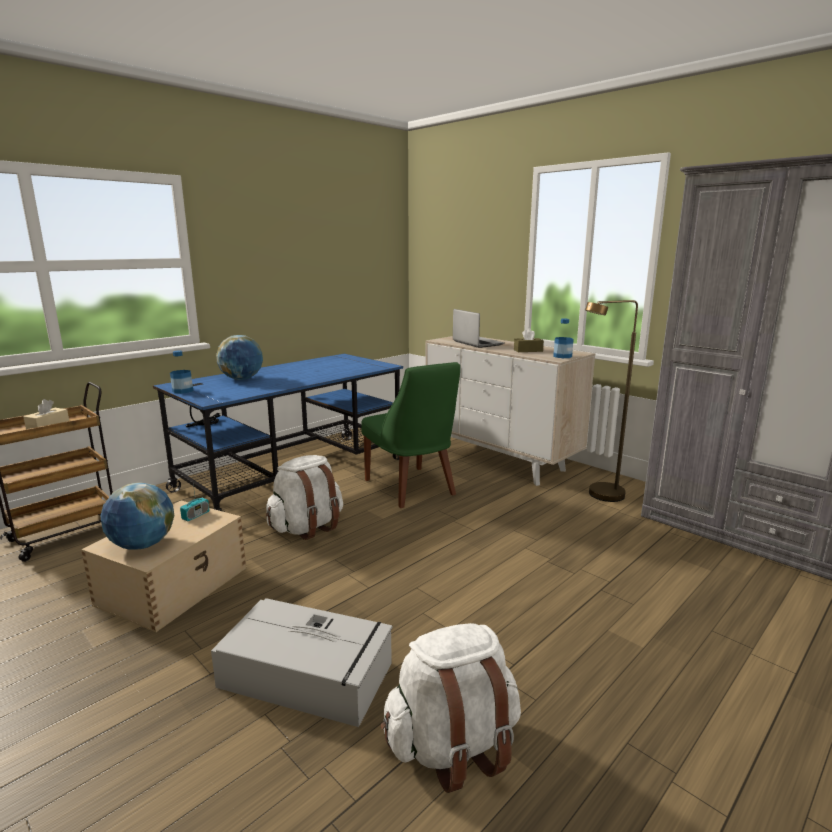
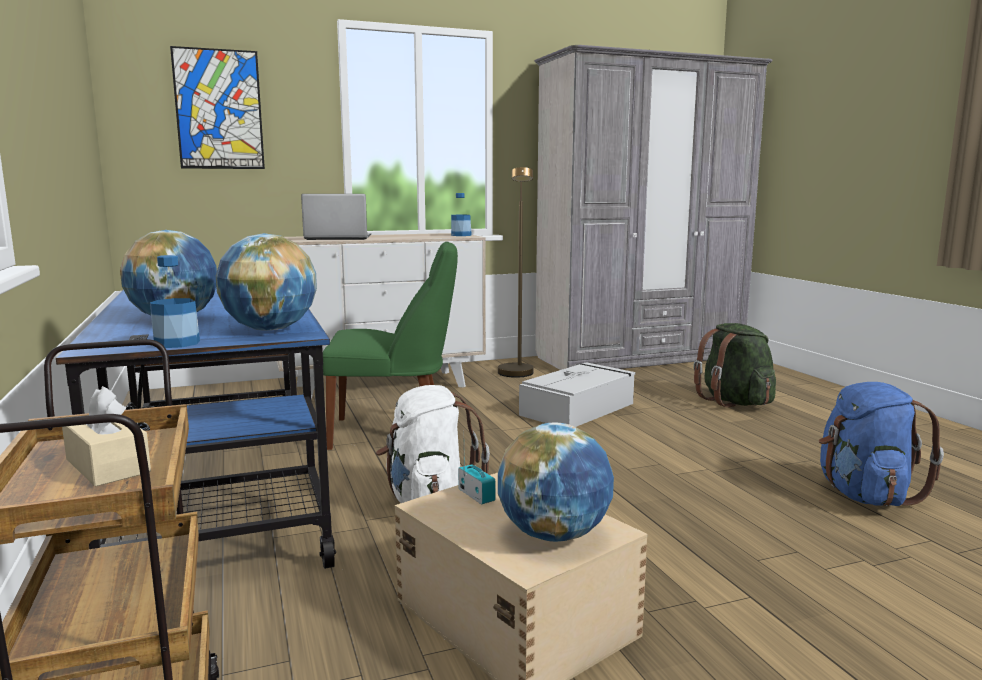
camera: 65 degrees left, 5 degrees down
(220, 395) = (270, 329): none -> globe
(308, 675) = (765, 539): grey storage box -> grey storage box (578, 409)
(453, 746) = (864, 495): white backpack -> blue backpack
(460, 244) = (219, 109): none -> picture
(528, 350) = (414, 236): brown tissue box -> none
(689, 627) = (734, 402): none -> green backpack

